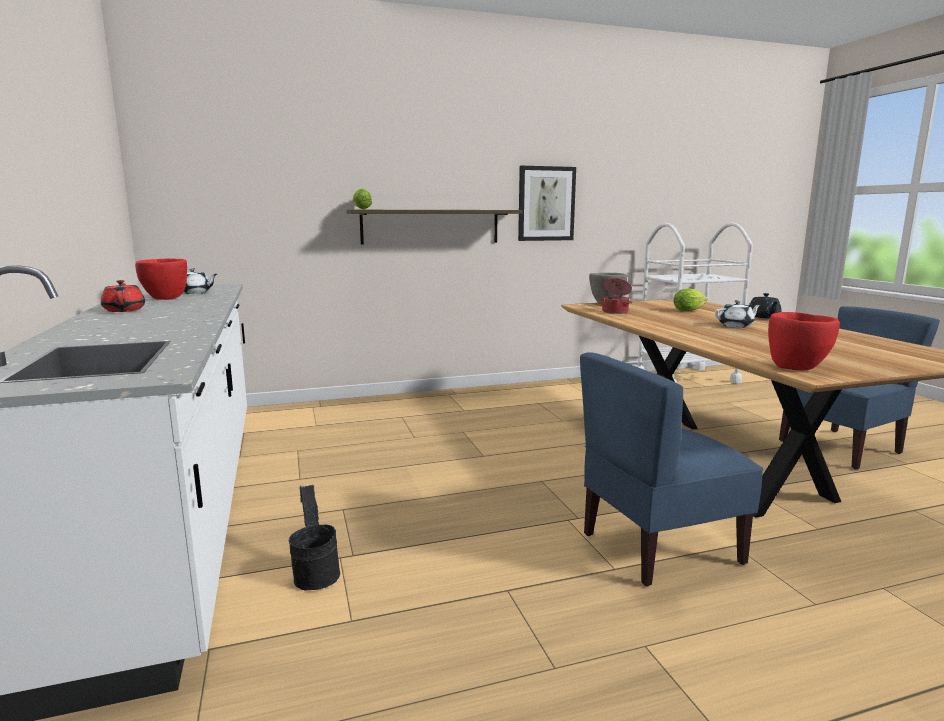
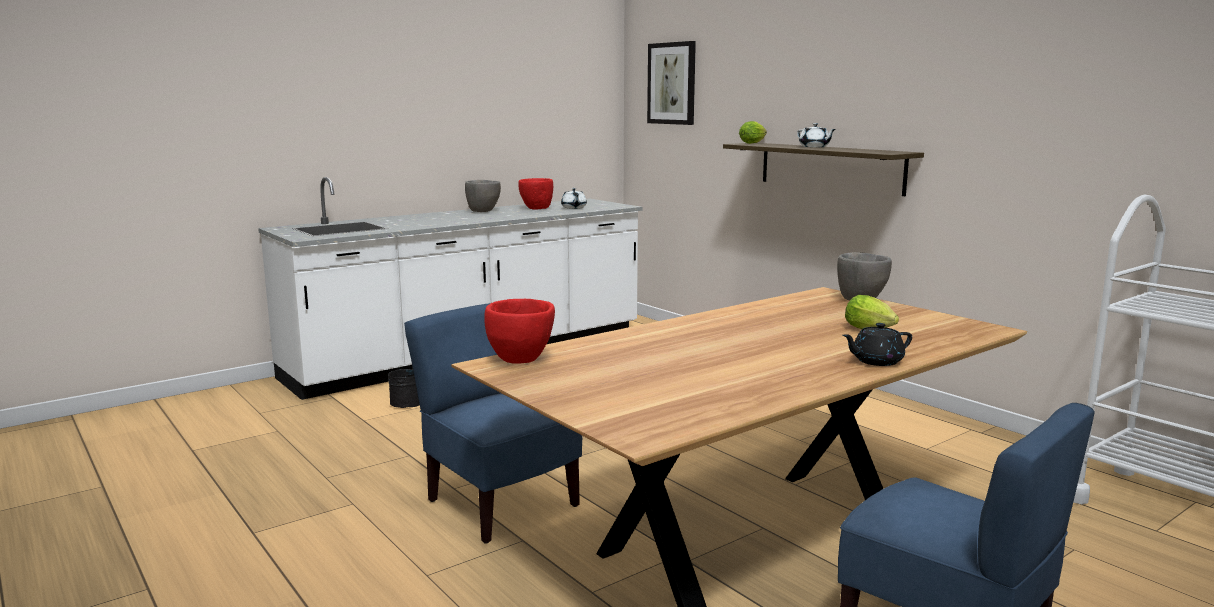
camera: 70 degrees right, 0 degrees up
(124, 310) = (483, 211): red teapot -> grey bowl
(546, 204) = (981, 146): picture -> picture (672, 83)
(615, 312) = (797, 305): cooking pot -> none
(736, 326) = (764, 347): white teapot -> white teapot (814, 147)

